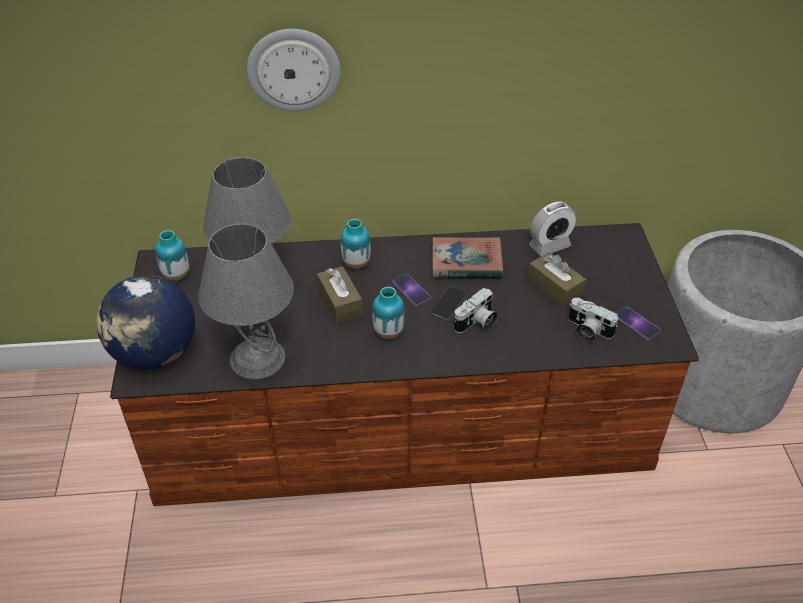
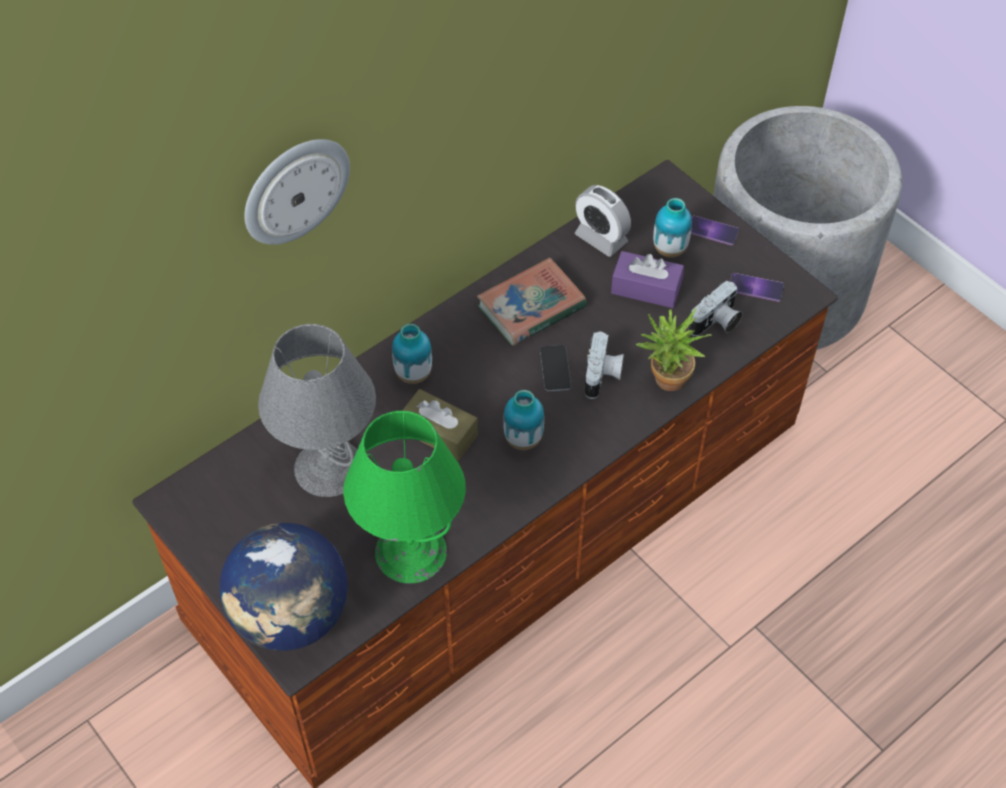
camera: 35 degrees left, 10 degrees up
(176, 275) = (216, 506): vase -> vase (669, 249)
(258, 358) = (411, 551): grey table lamp -> green table lamp
(411, 289) = (501, 373): phone -> phone (711, 230)
(516, 348) = (665, 383): none -> potted plant
(549, 246) = (601, 238): alarm clock -> alarm clock turned 105 degrees clockwise
(555, 287) = (646, 288): brown tissue box -> purple tissue box
(587, 331) = (716, 323): camera -> camera turned 45 degrees counterclockwise

